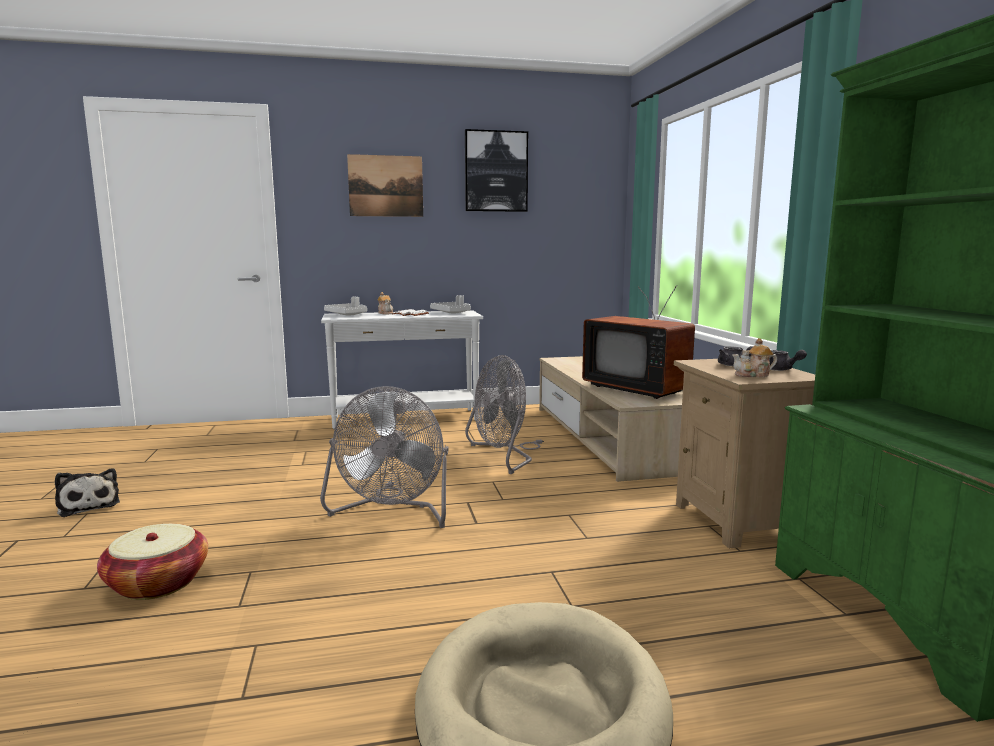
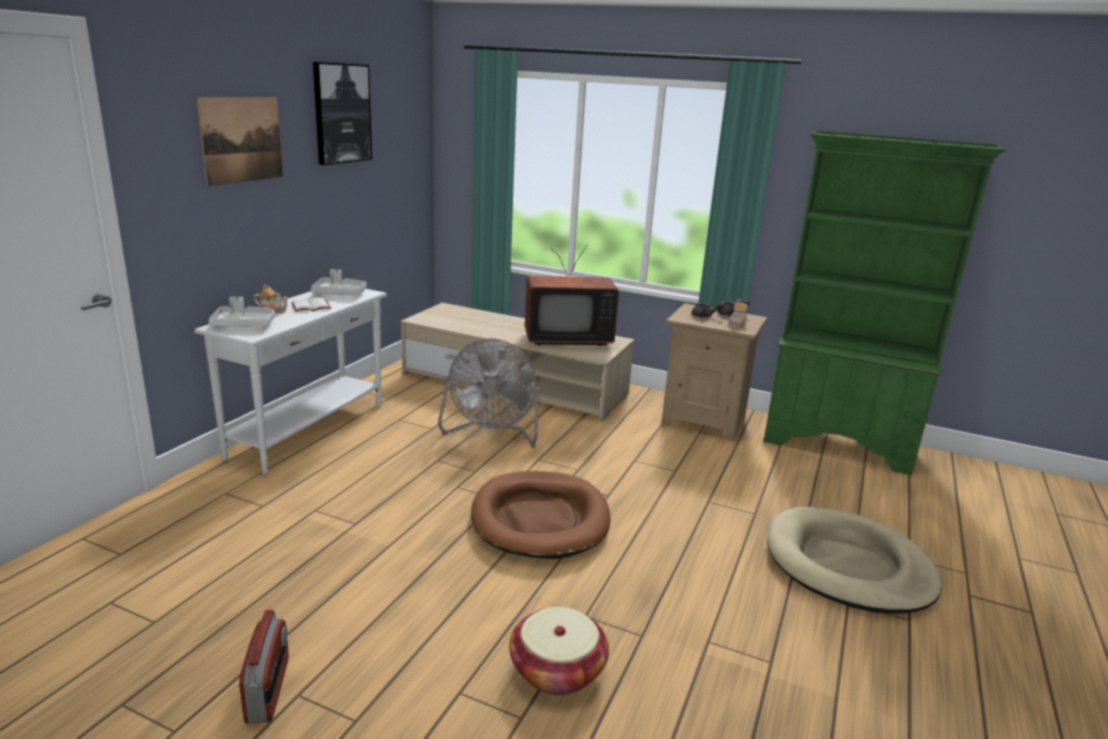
camera: 55 degrees left, 10 degrees up
(88, 505) = (269, 690): plush toy -> radio
(390, 511) = (540, 519): grey fan -> brown dog bed

